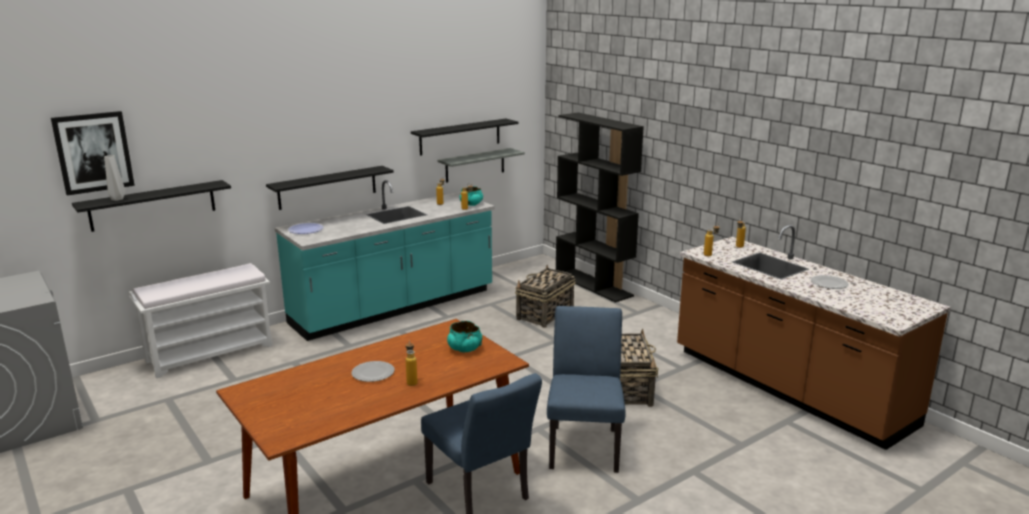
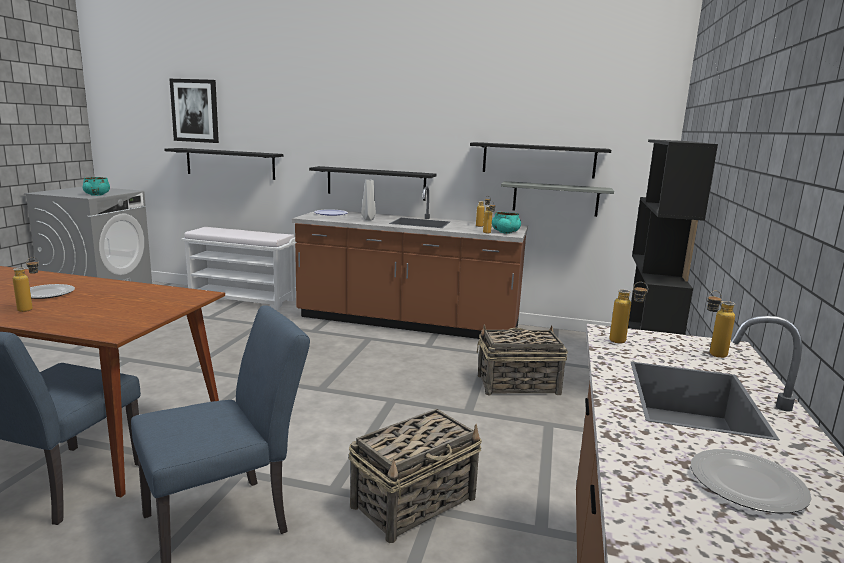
camera: 50 degrees right, 5 degrees down
(116, 199) = (197, 149): grey vase -> grey vase (367, 219)
(394, 307) = (408, 323): turquoise counter -> brown counter
(465, 348) = (140, 310): turquoise bowl -> turquoise bowl (97, 194)

